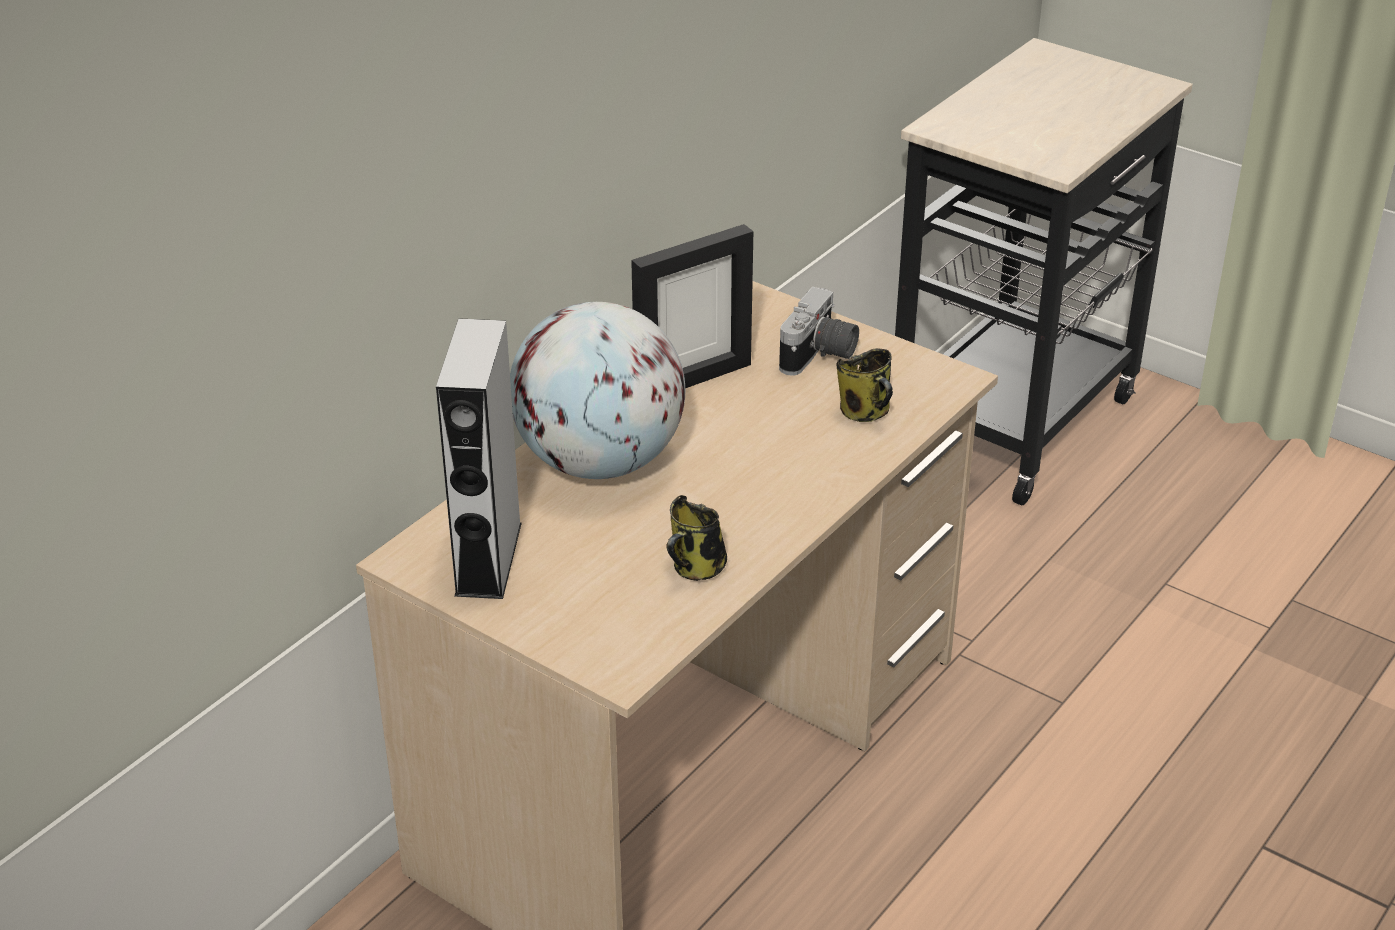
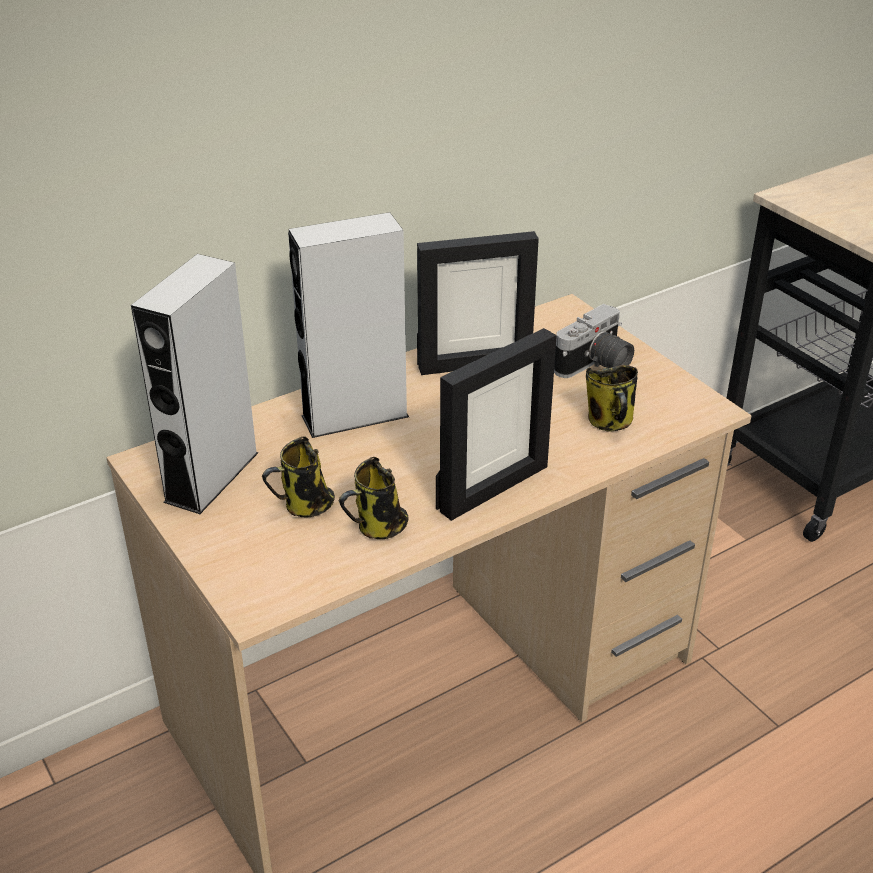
camera: 20 degrees right, 0 degrees up
(599, 462) = (355, 416): globe -> grey speaker
(607, 565) = (305, 506): none -> mug
(786, 503) = (492, 487): none -> picture frame

